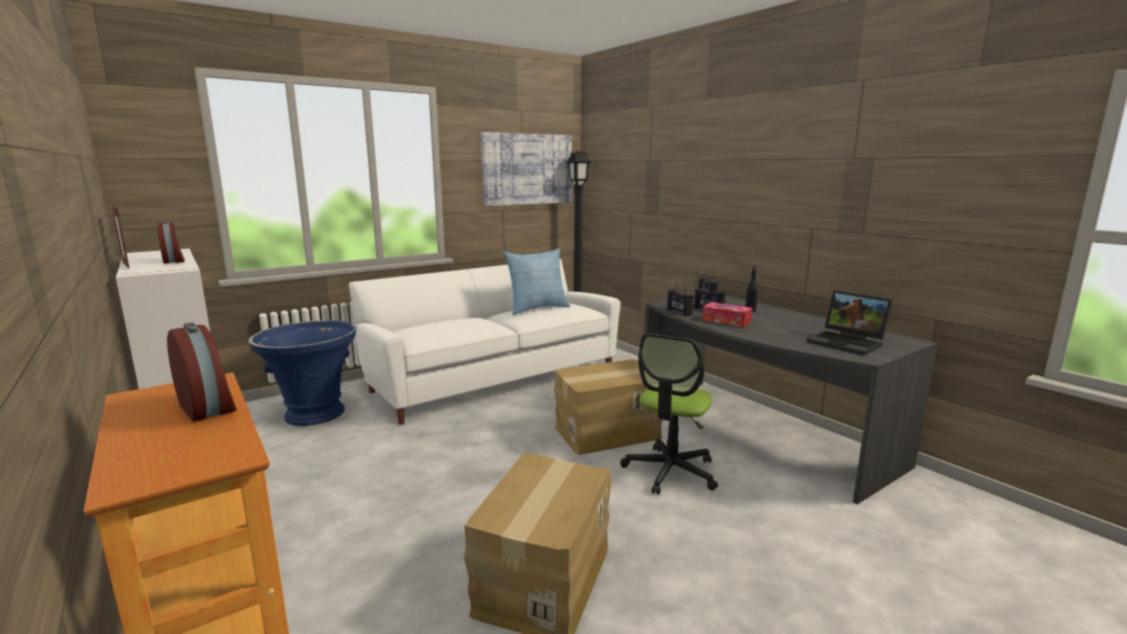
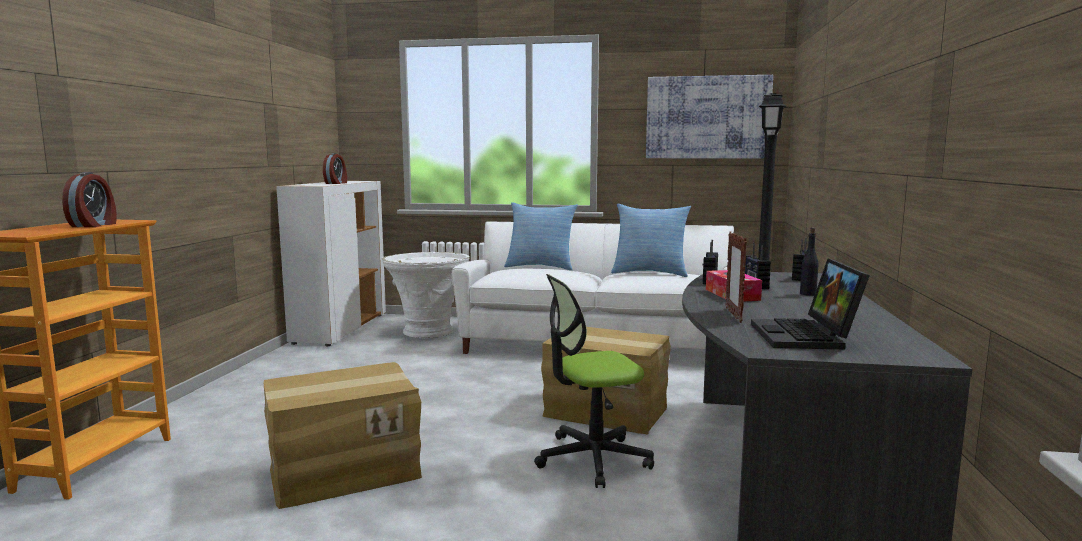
camera: 45 degrees right, 5 degrees down
(126, 265) = (307, 183): picture frame -> picture frame (733, 315)
(314, 414) = (428, 332): blue planter -> white planter
(433, 320) = (540, 267): none -> pillow

